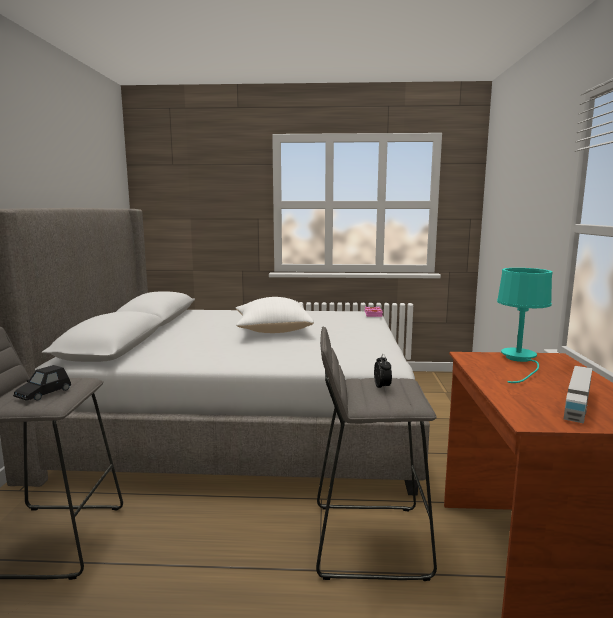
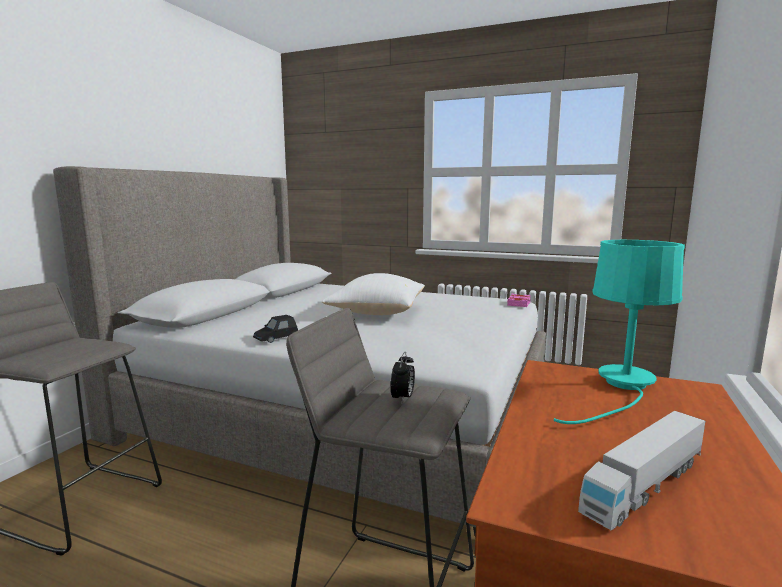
camera: 20 degrees right, 0 degrees up
(44, 393) = (58, 353): black toy car -> black toy car (276, 338)

